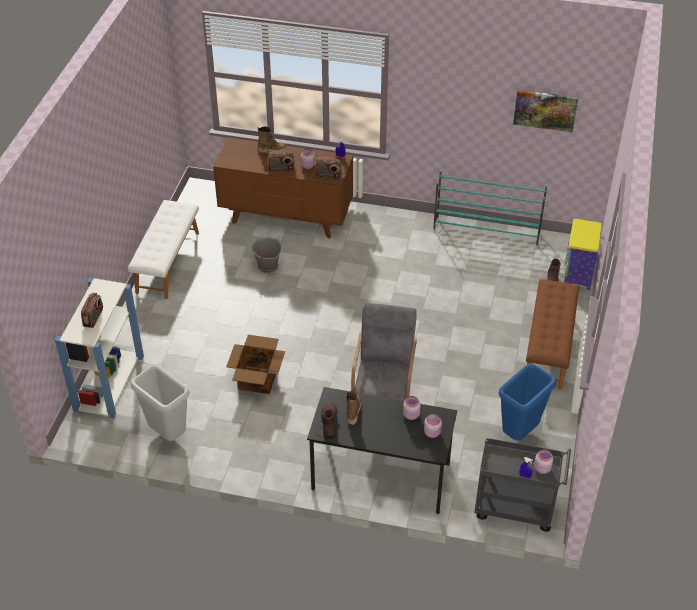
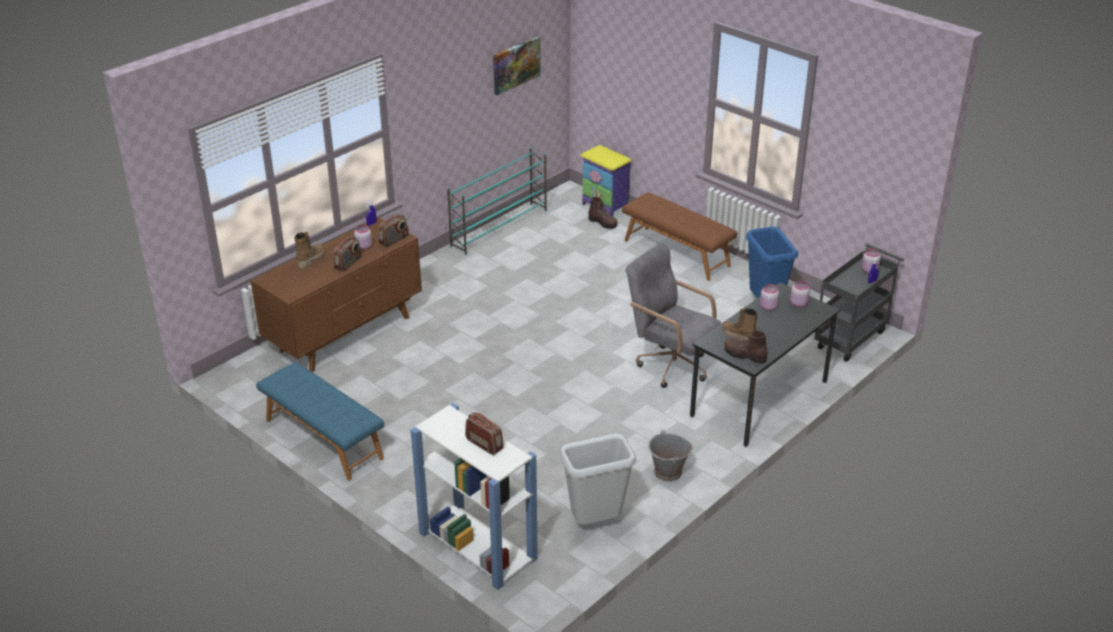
camera: 60 degrees left, 10 degrees down
(167, 262) = (323, 439): white bench -> blue bench
(257, 380) = (570, 433): cardboard box -> none
(267, 266) = (407, 371): grey bucket -> grey bucket (668, 472)

